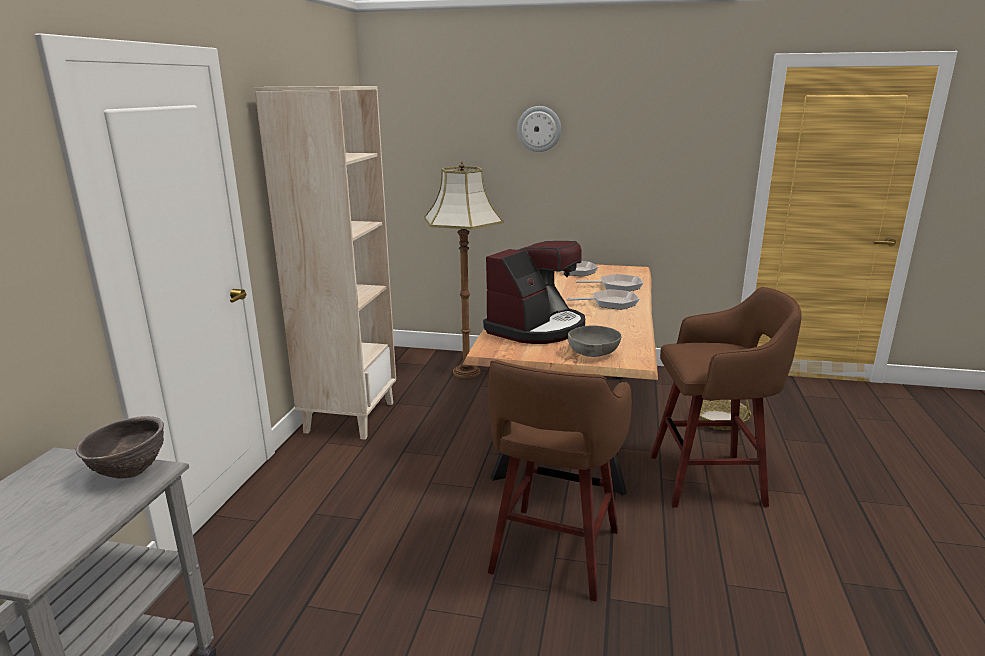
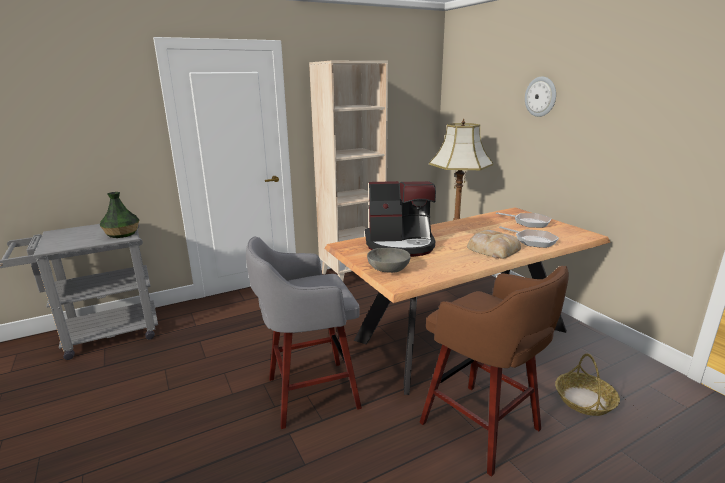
camera: 50 degrees right, 0 degrees up
(129, 473) = (122, 234): brown bowl -> vase
(553, 554) = (309, 393): brown stool -> grey stool
(610, 303) = (492, 248): frying pan -> bread

